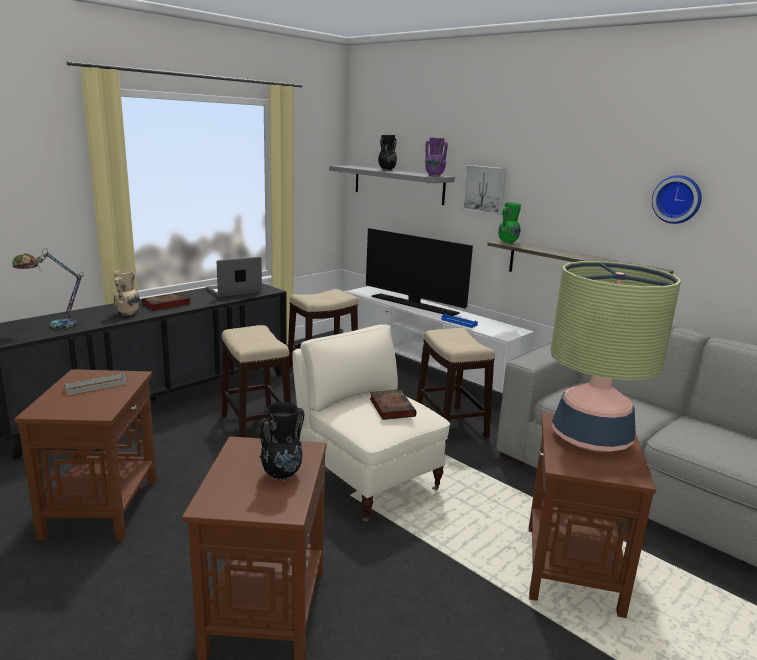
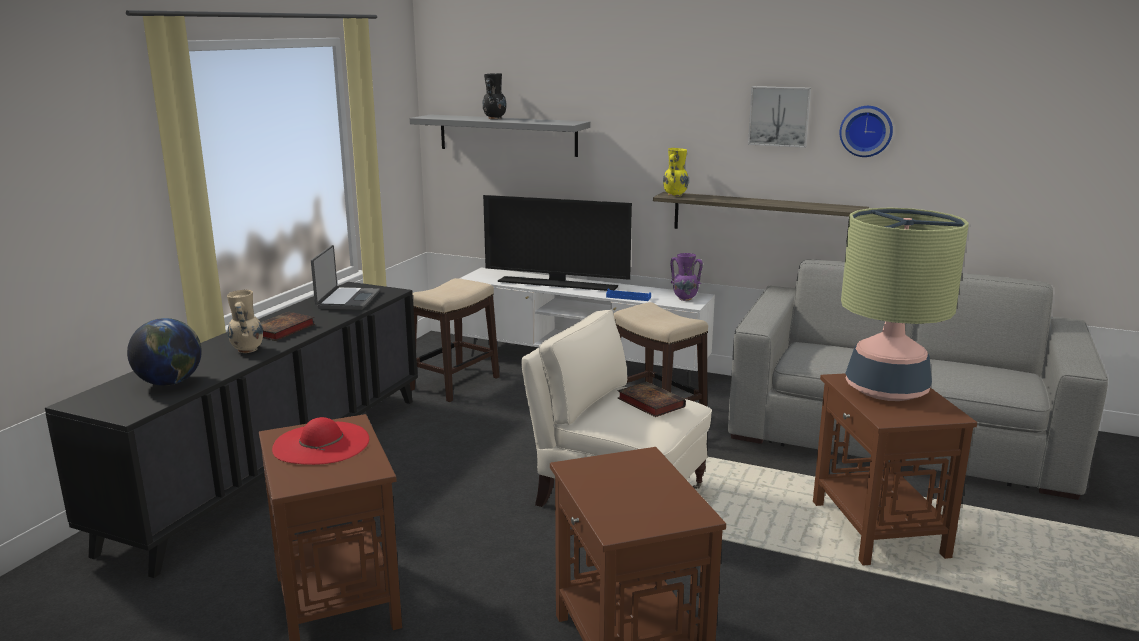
camera: 20 degrees left, 0 degrees up
(54, 326) = (170, 382): table lamp -> globe
(95, 386) = (321, 443): grey tray -> red hat
(234, 291) = (347, 300): laptop -> laptop turned 150 degrees clockwise
(256, 426) = (436, 466): stool -> none
(282, 475) = (652, 485): black vase -> none
(434, 176) = (568, 122): purple vase -> purple vase (684, 299)
(485, 189) = (634, 134): picture -> picture (779, 116)
(508, 243) = (675, 195): green vase -> yellow vase

